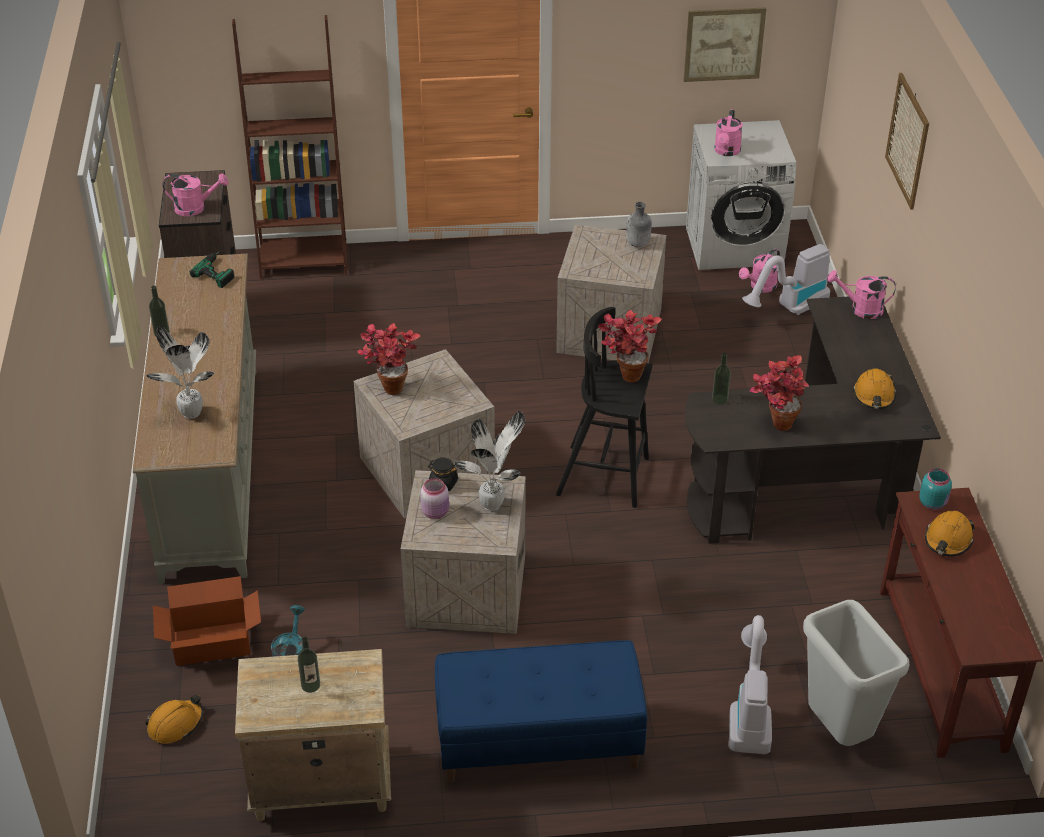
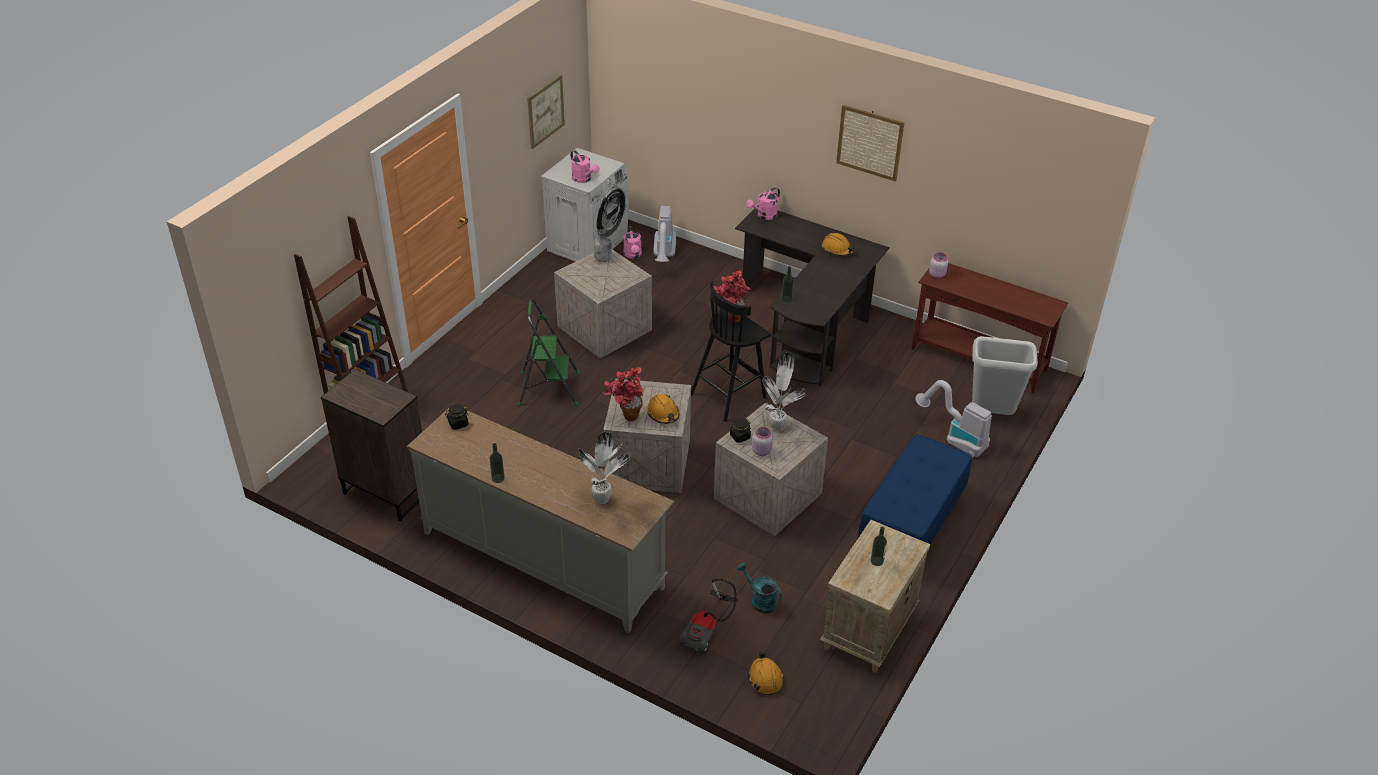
camera: 55 degrees left, 0 degrees up
(195, 208) = (385, 400): pink watering can -> none
(211, 642) = (708, 630): cardboard box -> vacuum cleaner
(219, 270) = (458, 423): power drill -> black jar
(467, 342) = (547, 388): none -> green step ladder
(774, 424) = (826, 292): potted plant -> none
(908, 139) = (755, 99): picture -> picture (870, 141)
(933, 502) = (937, 274): turquoise jar -> pink jar
(948, 540) = (967, 285): orange hard hat -> orange hard hat (663, 413)

